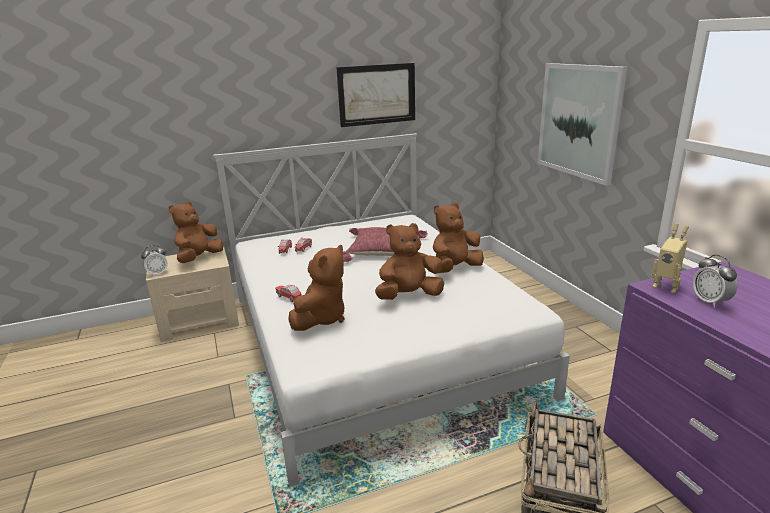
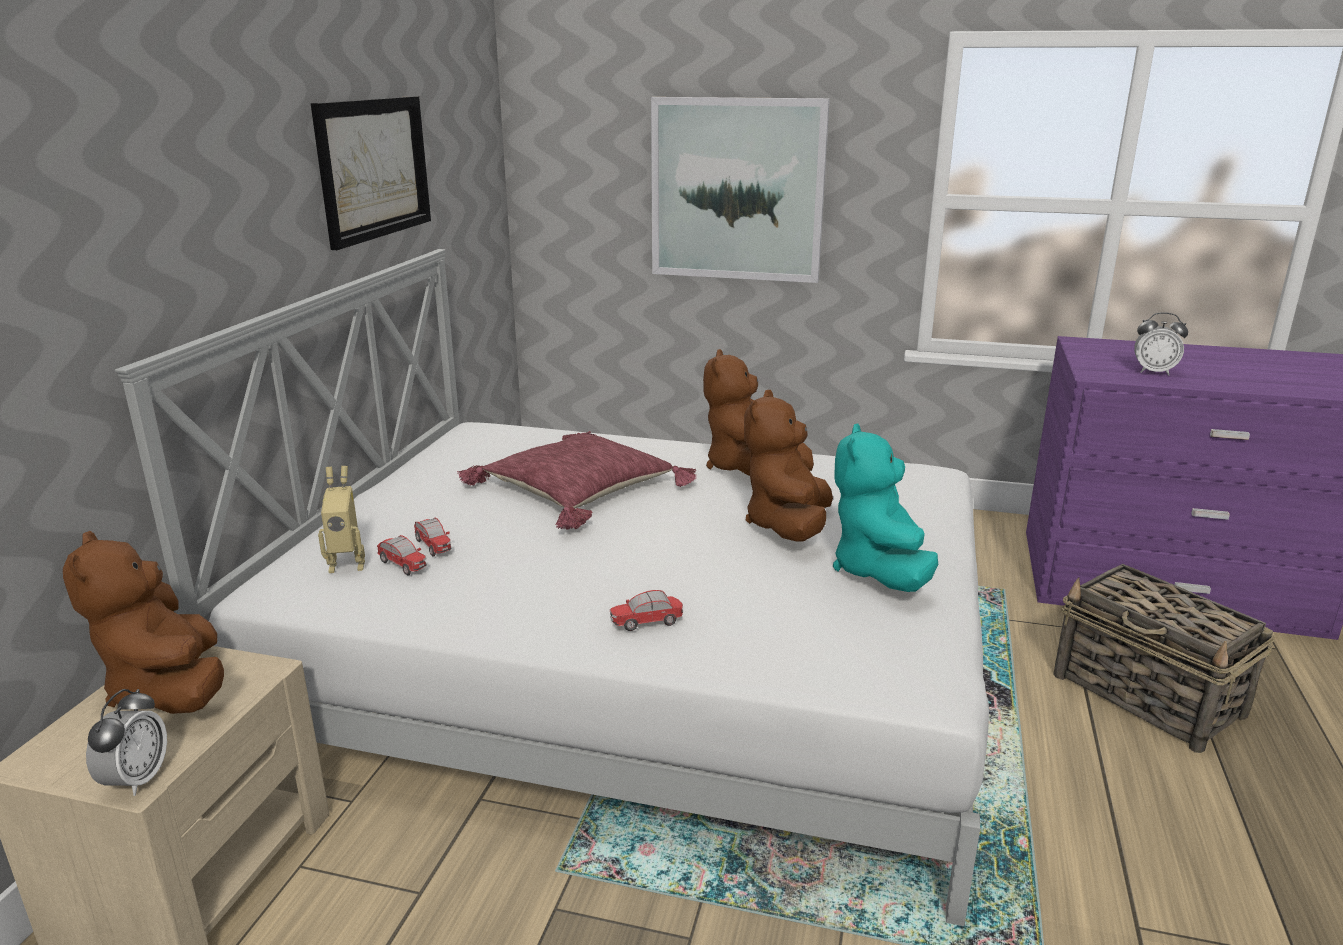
camera: 55 degrees left, 0 degrees up
(321, 318) = (784, 615): brown plush toy -> none
(392, 327) = (880, 571): none -> turquoise plush toy
(666, 286) = (1100, 372): toy robot -> toy robot (347, 564)

